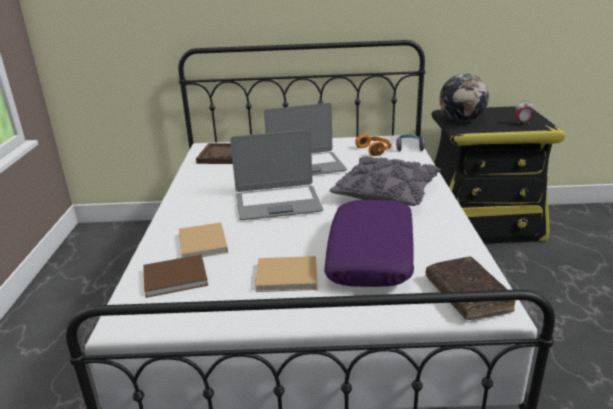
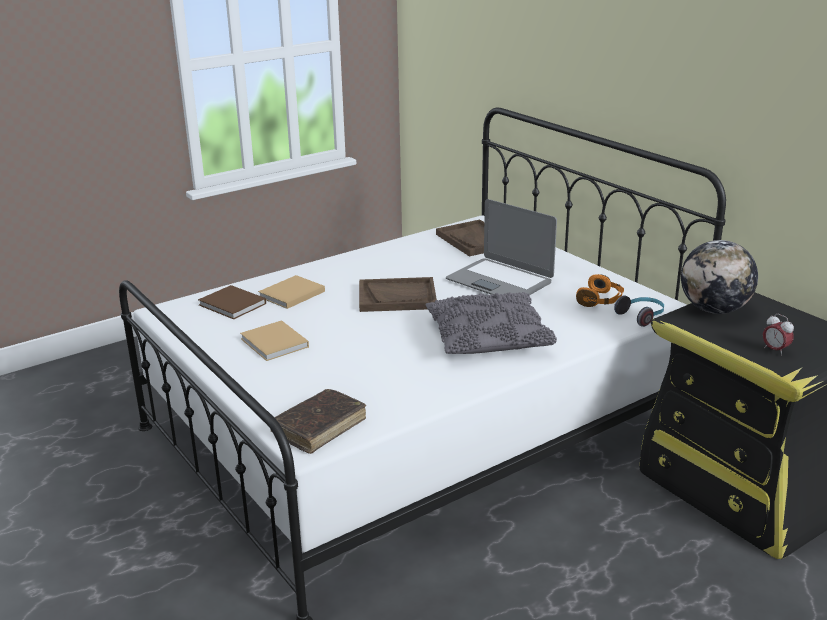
camera: 55 degrees right, 0 degrees up
(278, 203) = (397, 297): laptop -> brown tray
(372, 254) = (347, 367): purple pillow -> none

